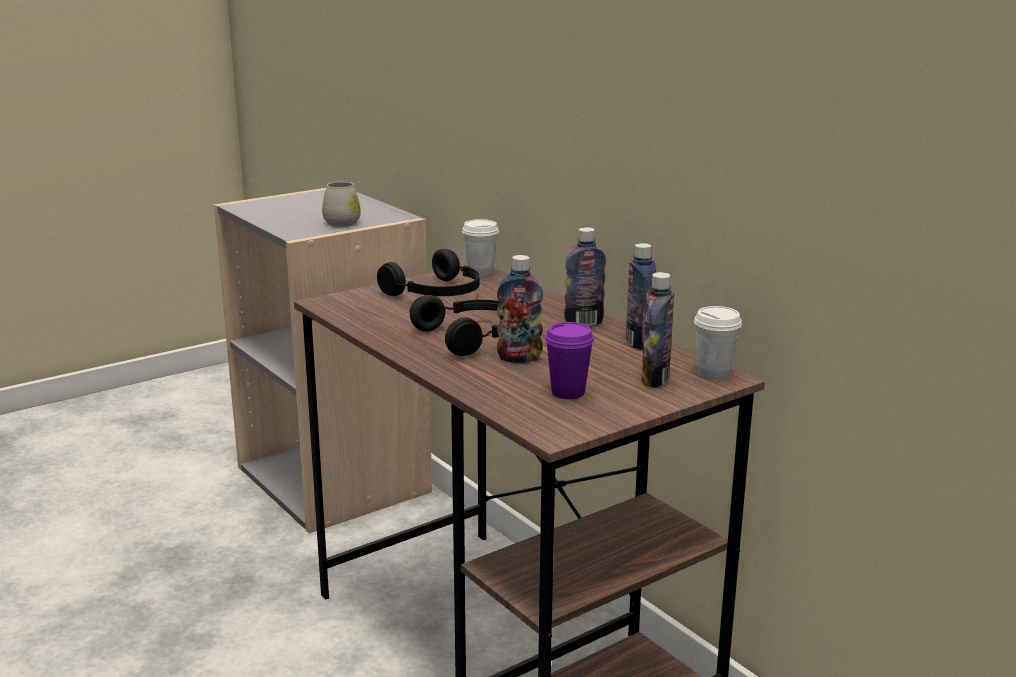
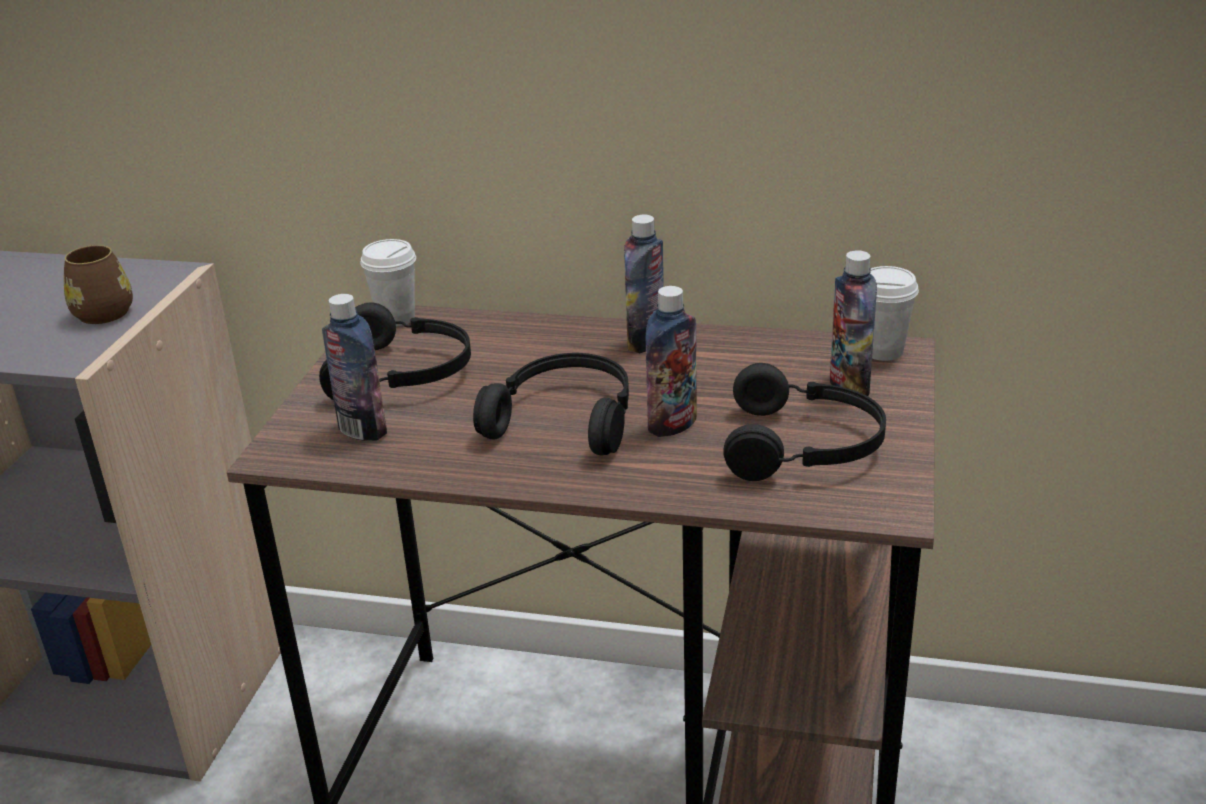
camera: 40 degrees left, 10 degrees up
(343, 221) = (101, 310): white mug -> brown mug
(568, 392) = (805, 446): purple cup -> black headphones
(638, 343) = (747, 344): bottle -> bottle (362, 430)

